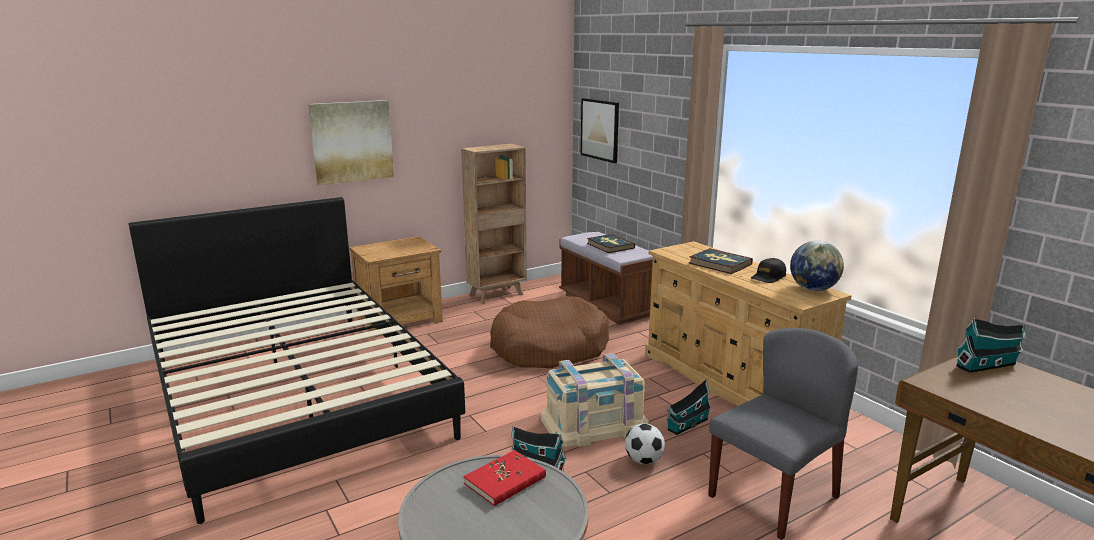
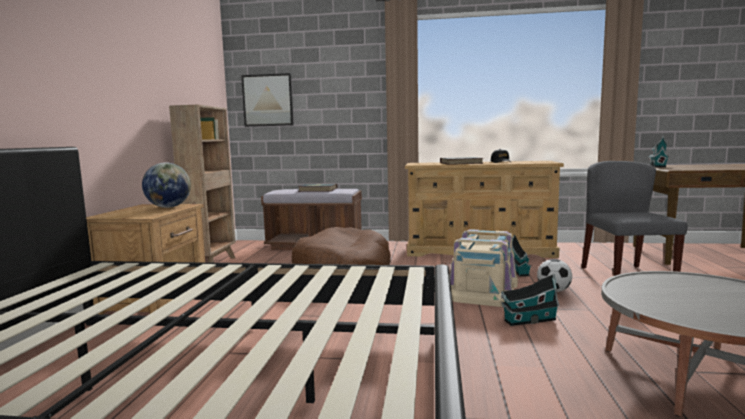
camera: 50 degrees left, 10 degrees down
(352, 141) = (71, 75): picture -> none
(505, 480) = (656, 286): red book -> none
(813, 289) = (533, 161): globe -> globe (169, 207)

